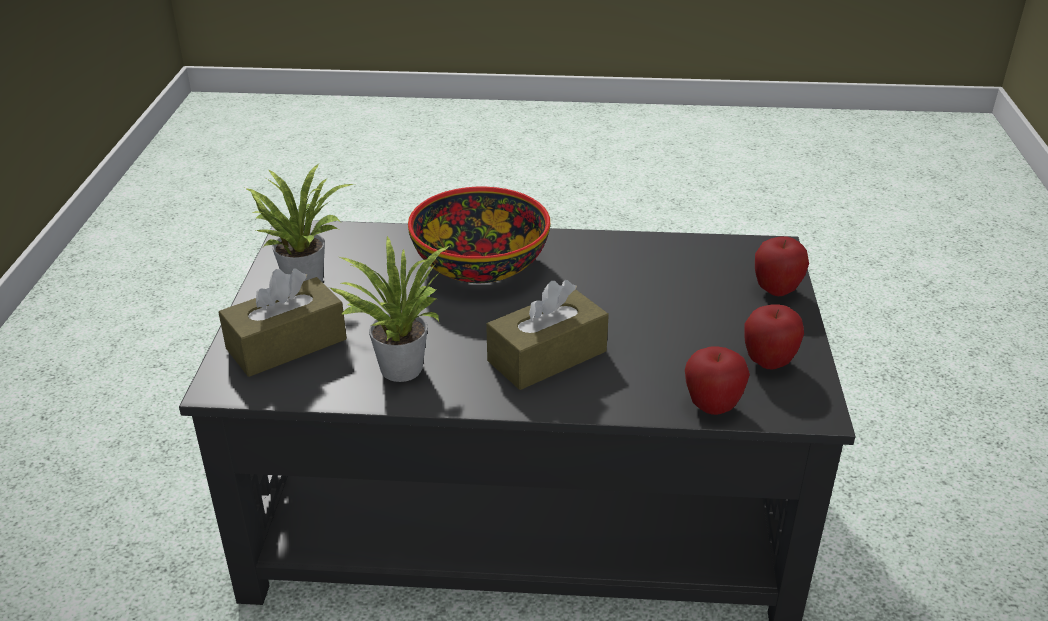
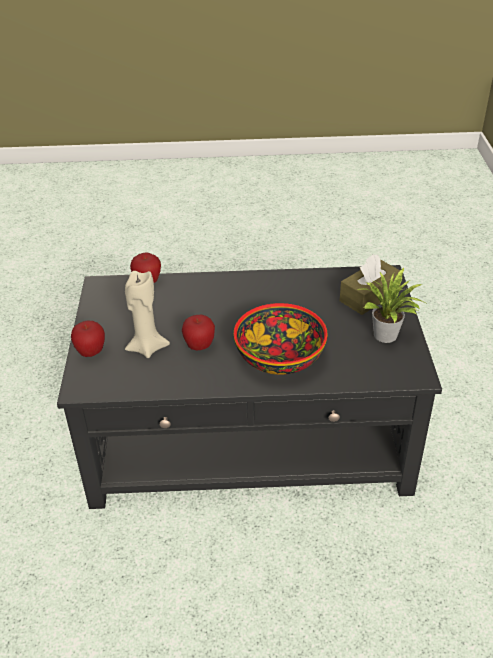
camera: 175 degrees right, 5 degrees up
(397, 366) = (305, 289): potted plant -> none
(547, 356) = (229, 300): brown tissue box -> none
(687, 291) = (147, 347): none -> beige candle
(768, 362) = (112, 306): apple -> apple (199, 346)

